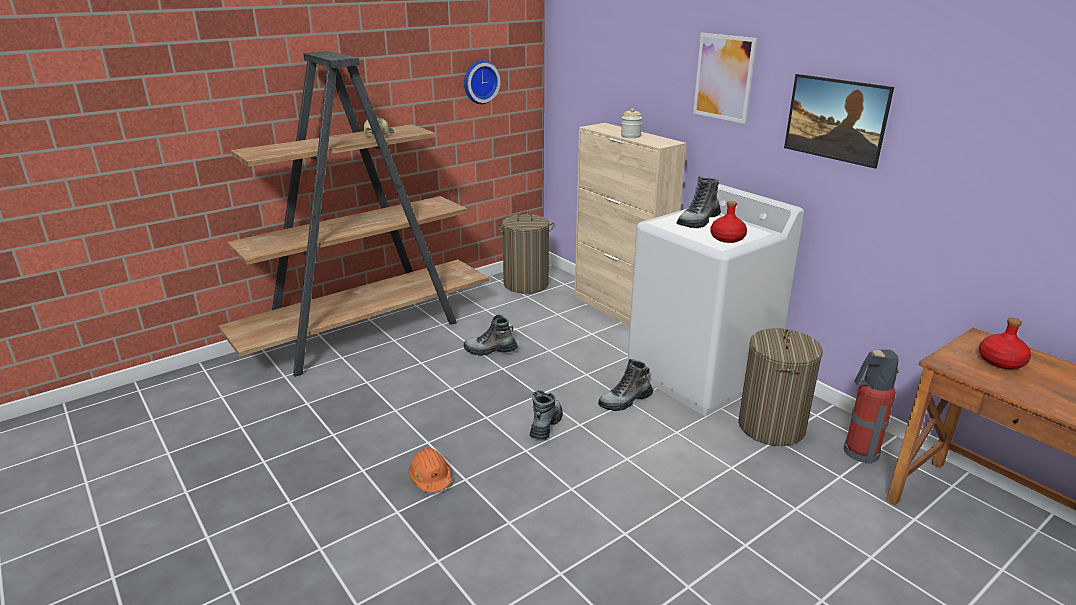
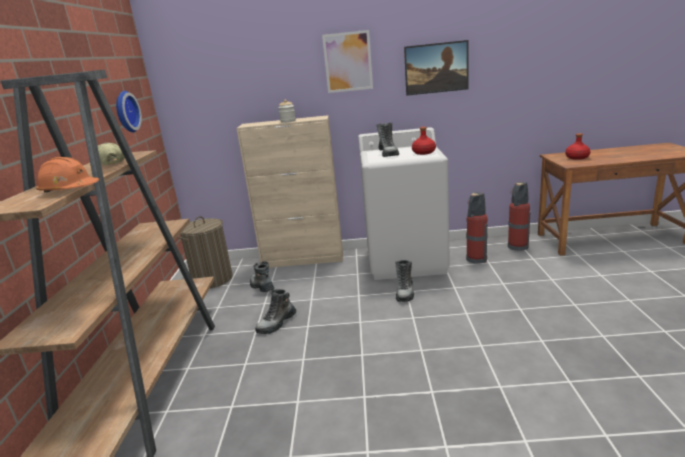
camera: 50 degrees left, 5 degrees down
(430, 478) = (415, 410): orange hard hat -> orange hard hat (69, 190)
(546, 425) = (400, 331): boot -> boot (261, 287)
(771, 426) = (475, 259): laundry basket -> fire extinguisher

